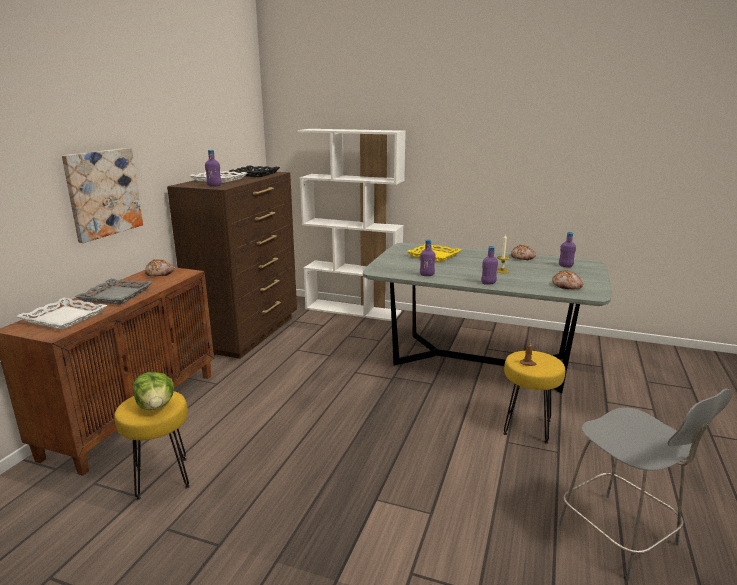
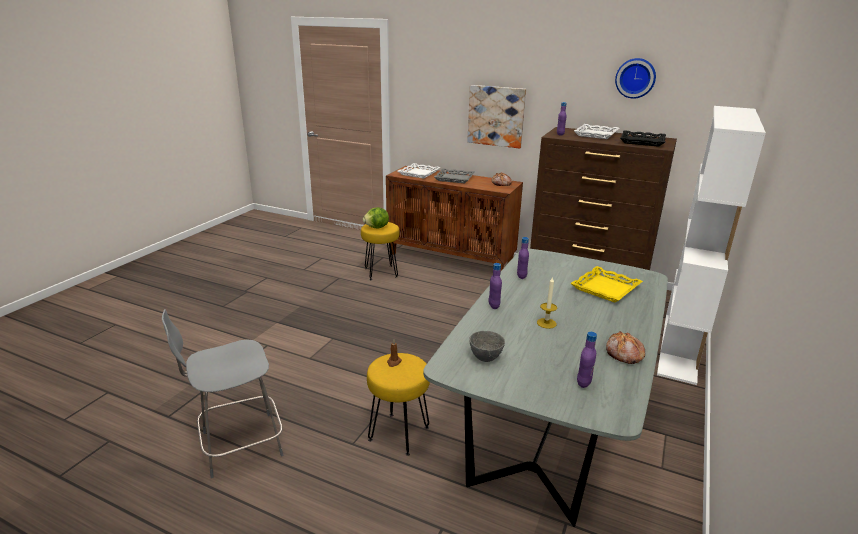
camera: 95 degrees right, 5 degrees up
(206, 120) = (635, 78): none -> wall clock
(567, 286) = (485, 358): bread -> grey bowl

